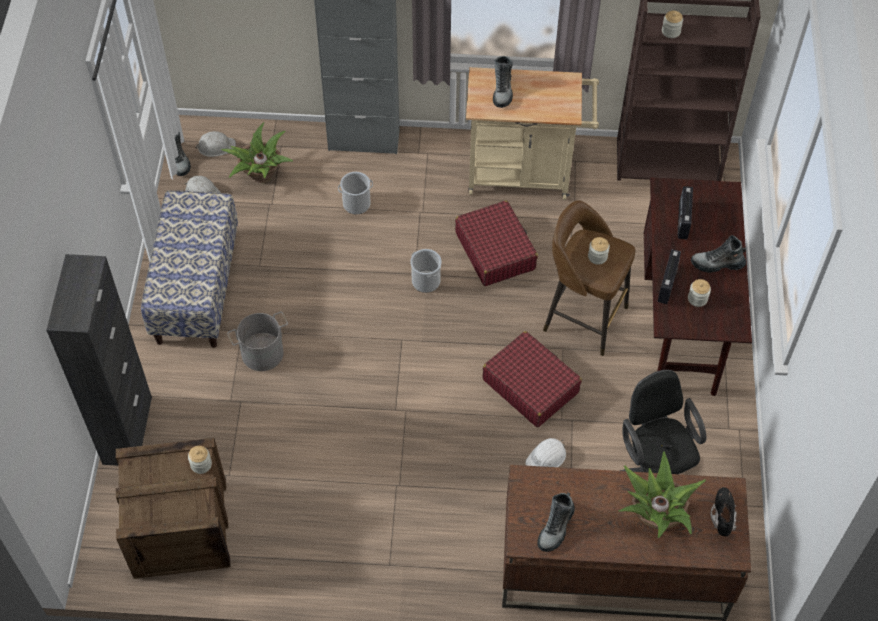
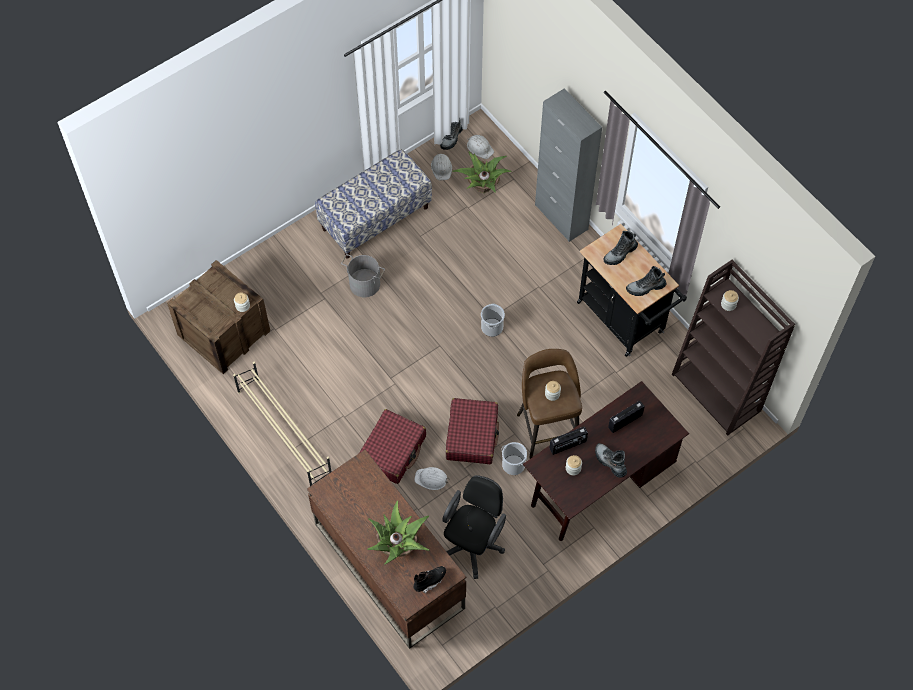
camera: 50 degrees right, 5 degrees up
(127, 430) = (258, 260): black cabinet -> none
(356, 204) = (511, 249): bucket -> bucket (513, 465)
(361, 556) = (284, 431): none -> beige shoe rack
(495, 250) = (550, 347): red suitcase -> red suitcase (392, 450)
(526, 174) = (624, 321): beige cart -> black cart
(556, 528) = (345, 500): boot -> boot (645, 287)

